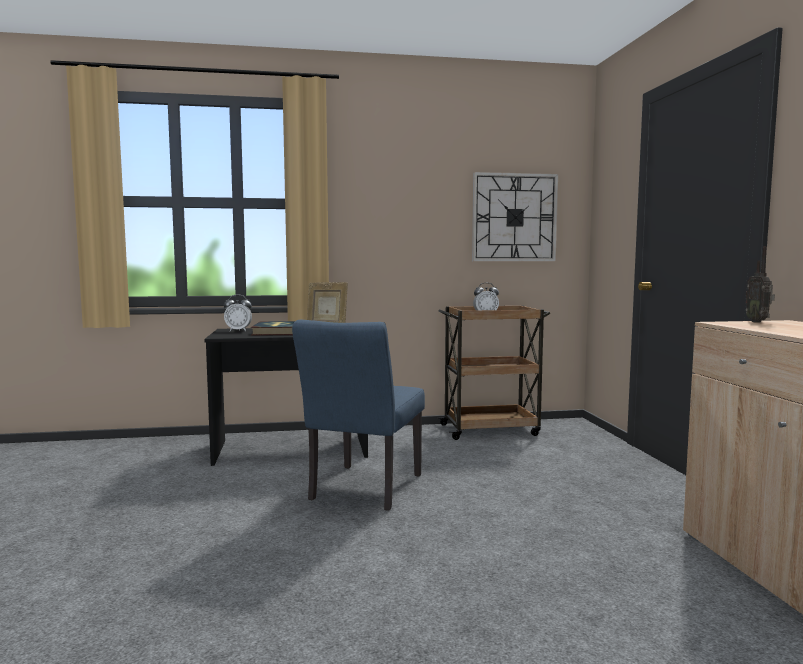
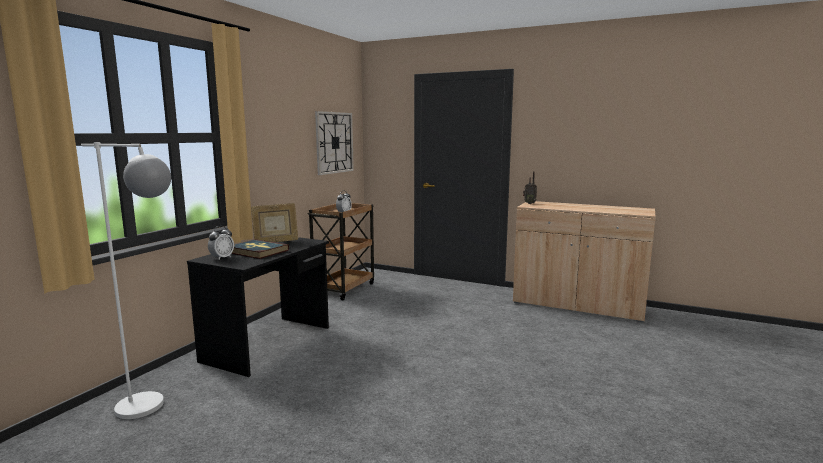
camera: 55 degrees left, 5 degrees up
(127, 457) = (154, 408): none -> white floor lamp
(362, 490) = (377, 343): blue chair -> none

